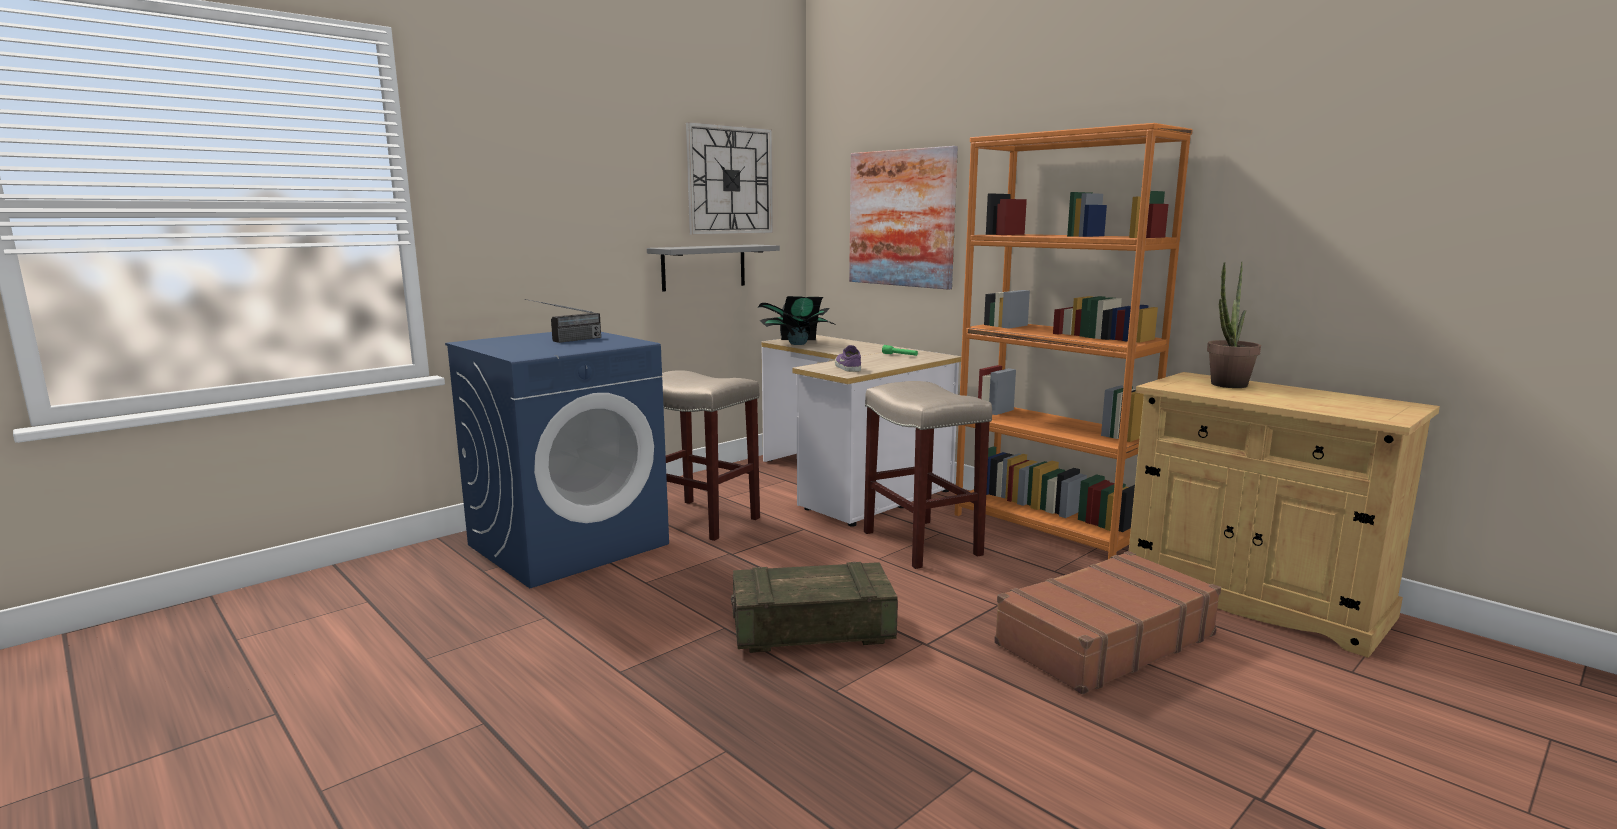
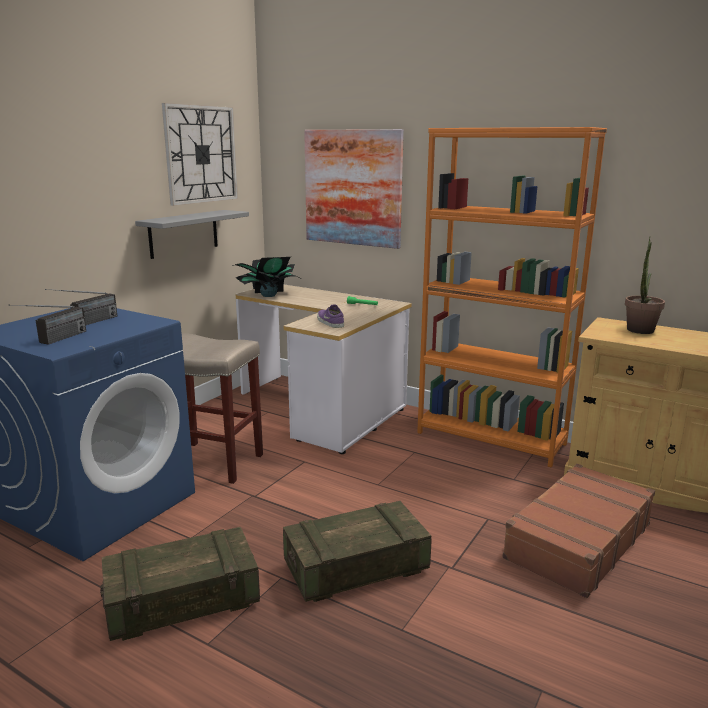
camera: 15 degrees left, 5 degrees up
(524, 350) = (54, 340): none -> radio
(612, 634) = (183, 602): none -> crate
(923, 544) = (406, 465): beige stool -> none

